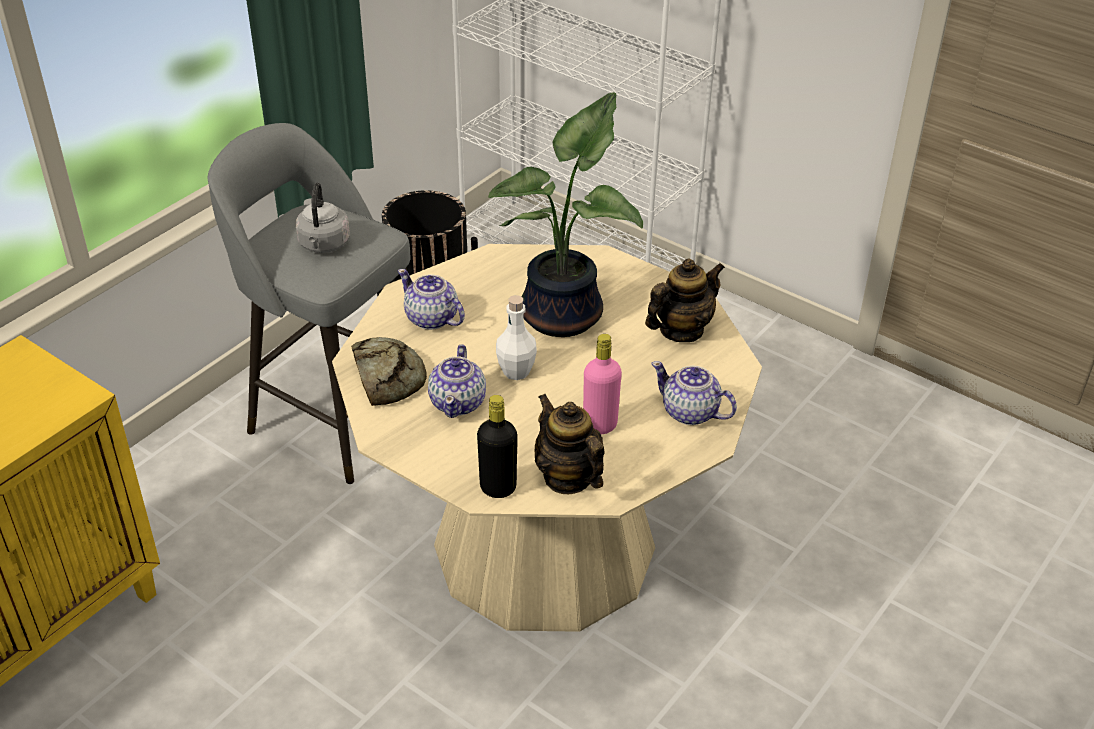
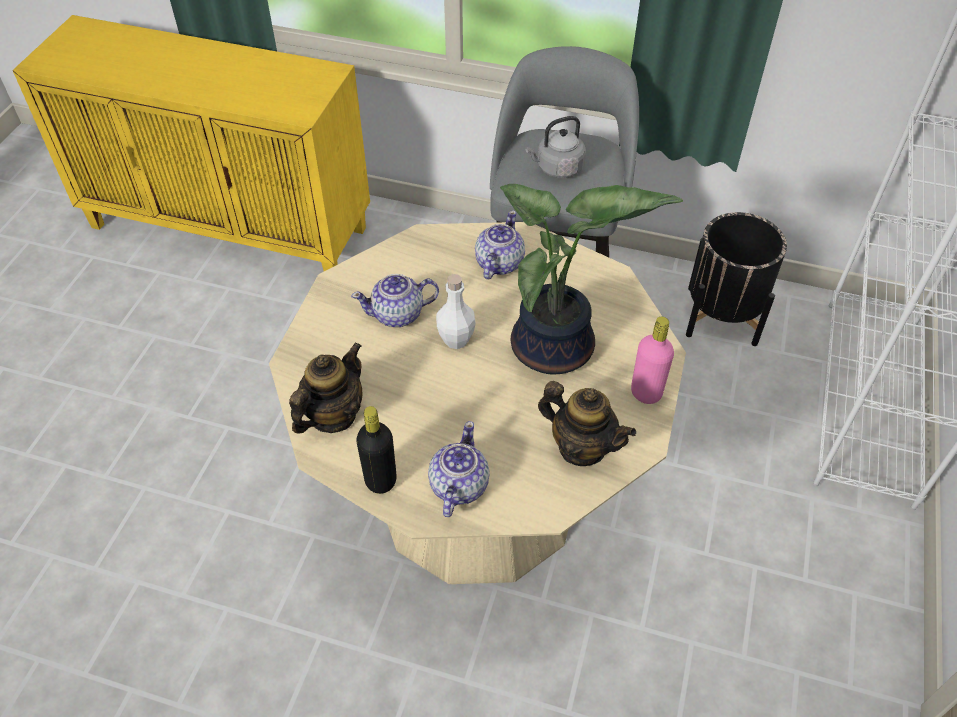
camera: 70 degrees right, 10 degrees up
(386, 376) = (410, 261): bread -> none
(498, 487) = (303, 372): black bottle -> black bottle (380, 480)
(600, 425) = (410, 419): pink bottle -> pink bottle (646, 393)

